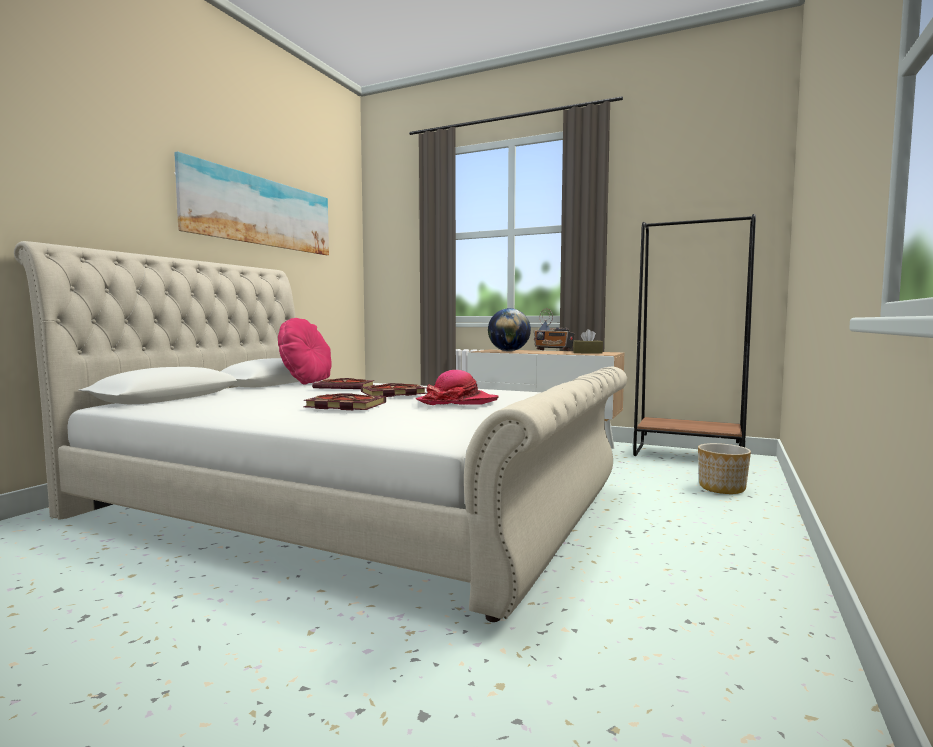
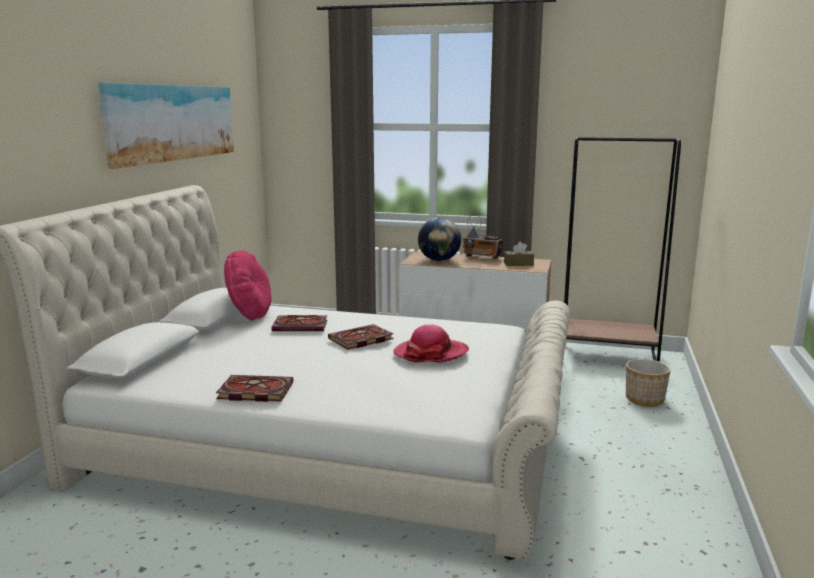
camera: 10 degrees left, 10 degrees up
(343, 406) = (338, 372): book -> book (253, 391)

